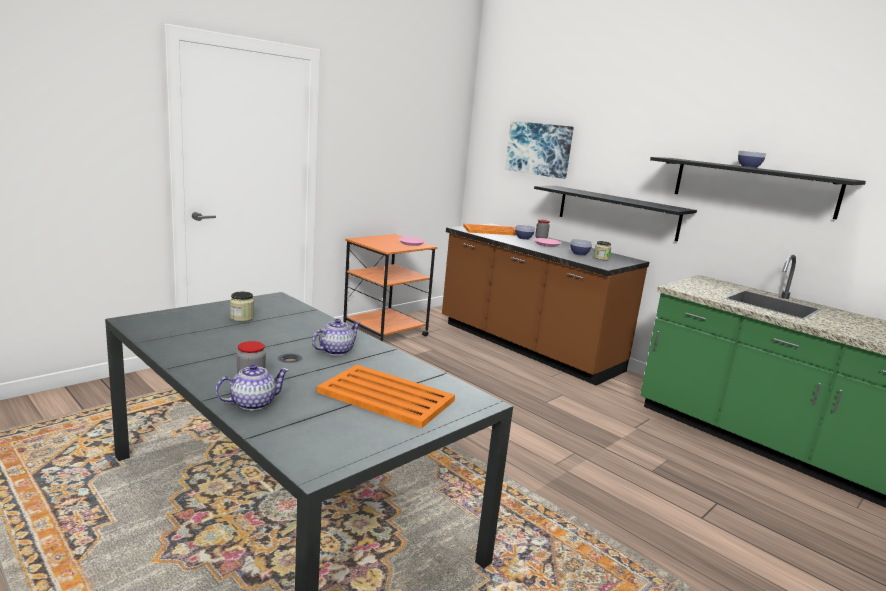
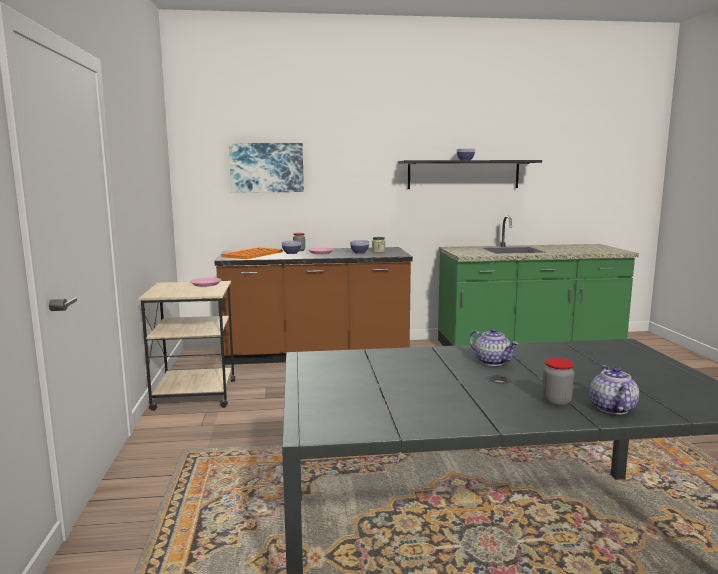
camera: 50 degrees left, 5 degrees down
(242, 317) = (360, 379): jar -> none
(335, 351) = (492, 361): teapot -> teapot turned 150 degrees clockwise
(385, 396) = (606, 365): orange tray -> none
(386, 332) = (195, 394): orange cart -> beige cart
(617, 212) = (360, 212): black shelf -> none

